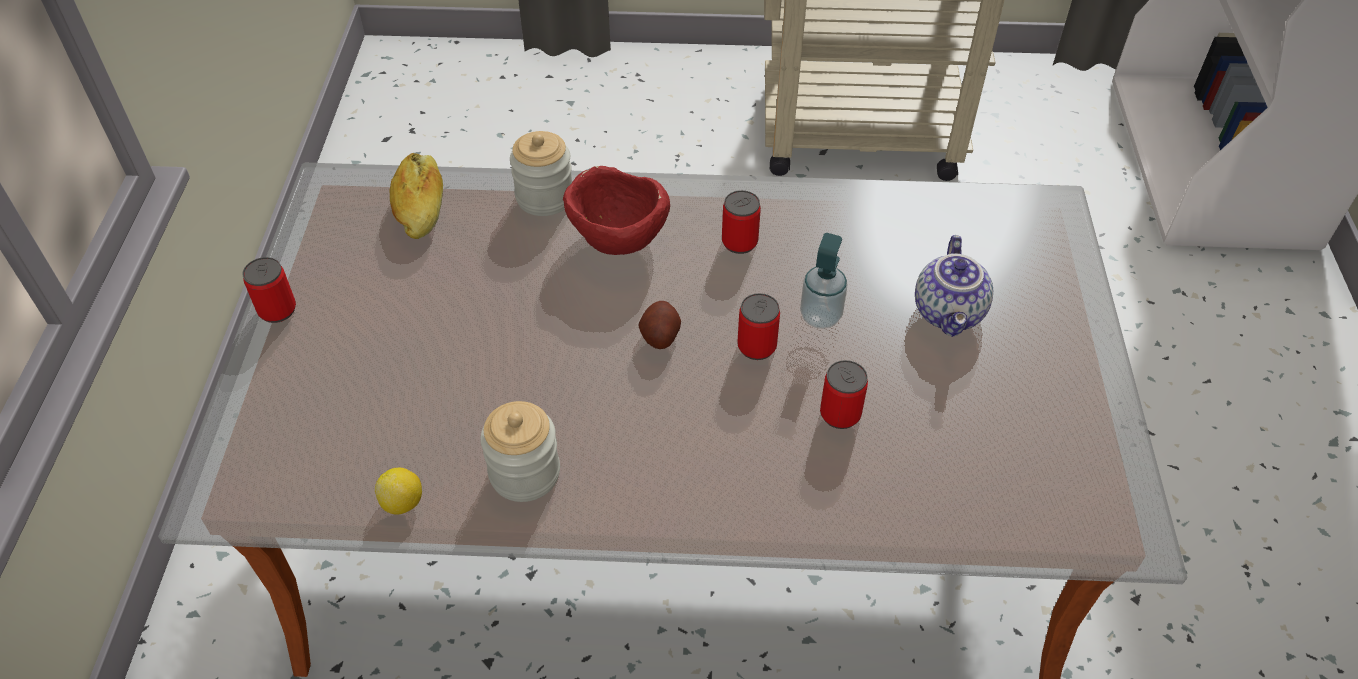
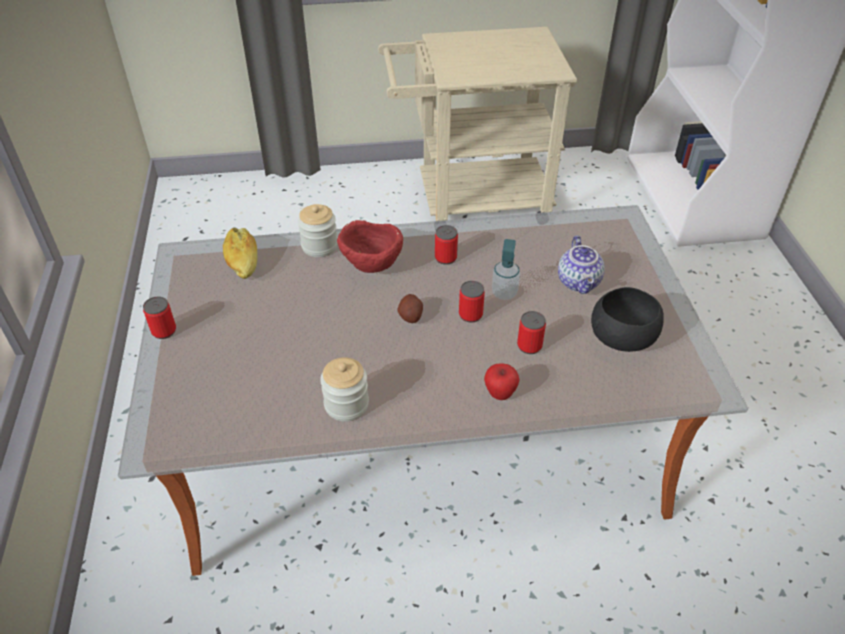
camera: 10 degrees left, 5 degrees down
(403, 503) = (274, 432): lemon -> none
(772, 491) = (500, 394): none -> apple
(996, 425) = (621, 340): none -> black bowl

